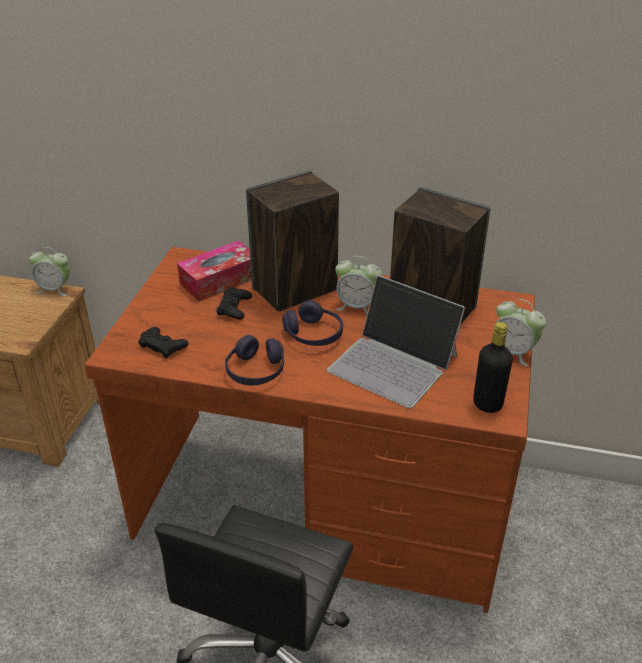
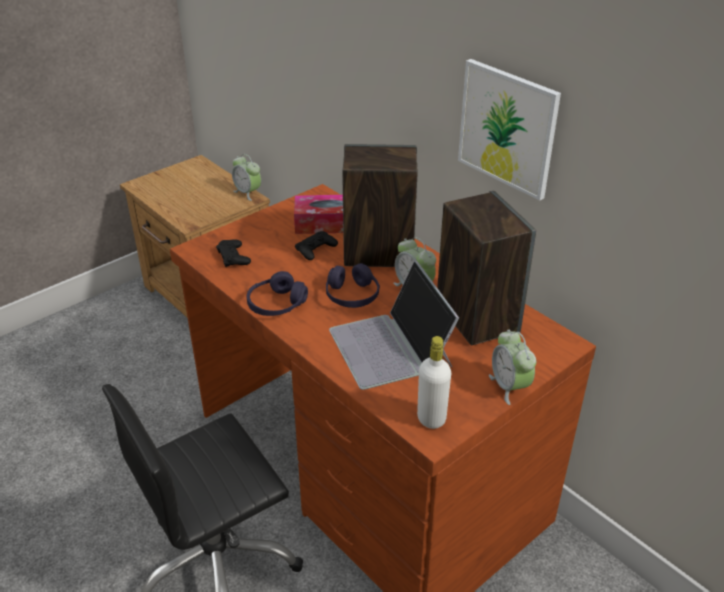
camera: 35 degrees right, 0 degrees up
(414, 126) = (507, 128): none -> picture
(487, 404) = (431, 418): black bottle -> white bottle

